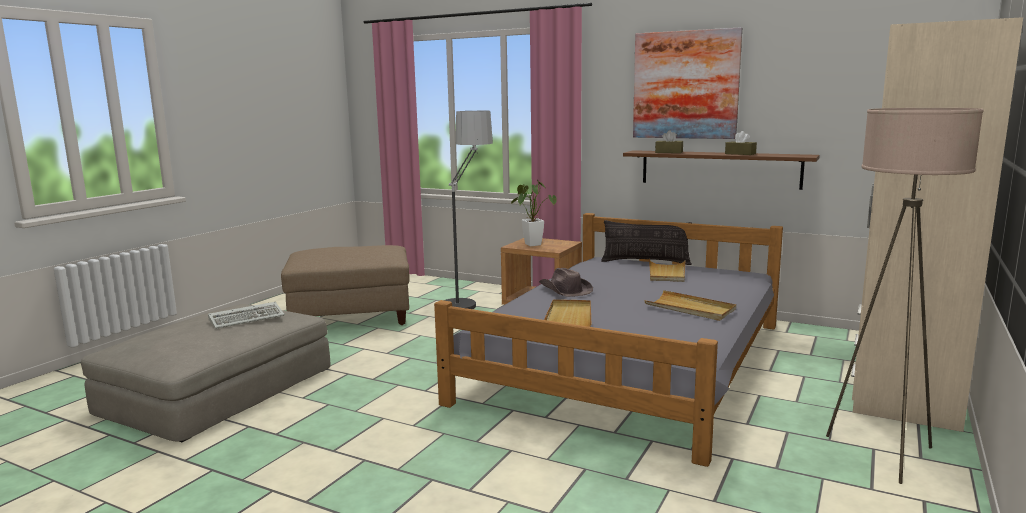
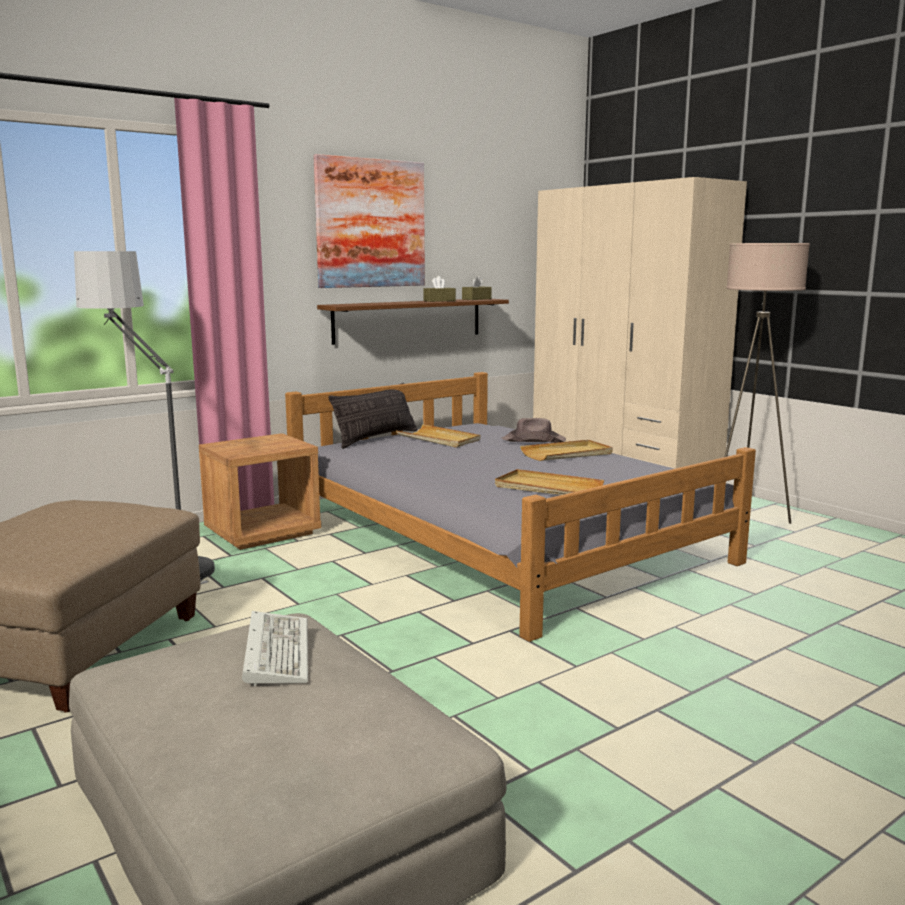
camera: 65 degrees left, 0 degrees up
(531, 244) = (246, 448): potted plant -> none
(565, 290) = (443, 474): brown hat -> brown hat (534, 440)
(669, 152) = (374, 303): brown tissue box -> brown tissue box (476, 299)

